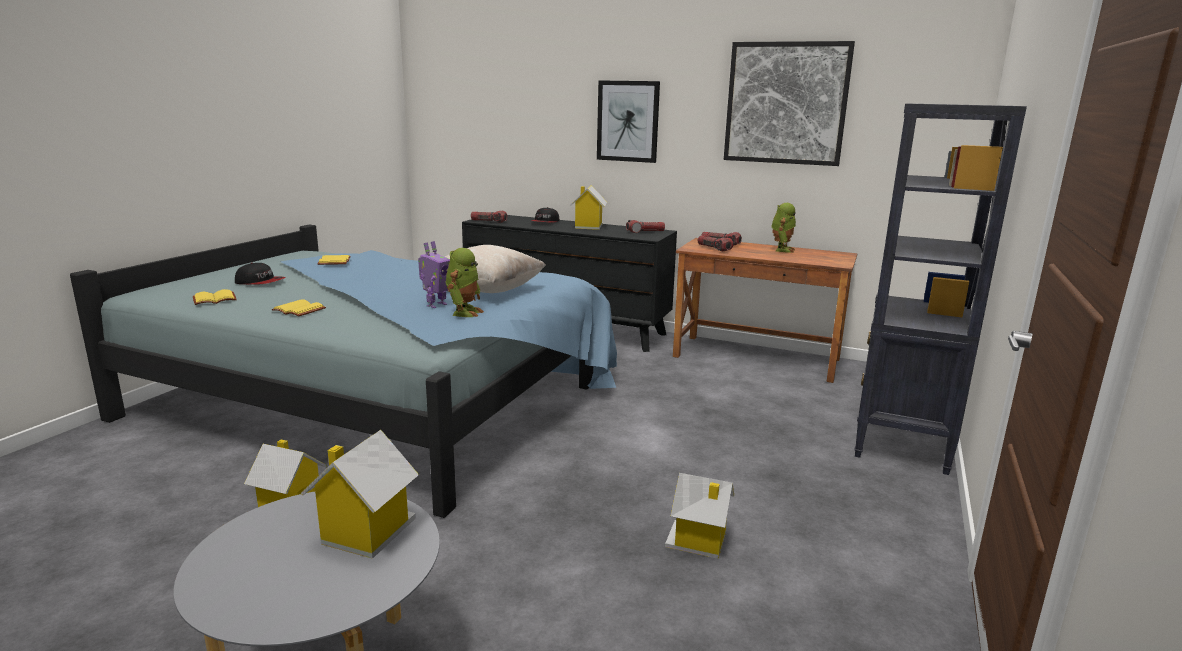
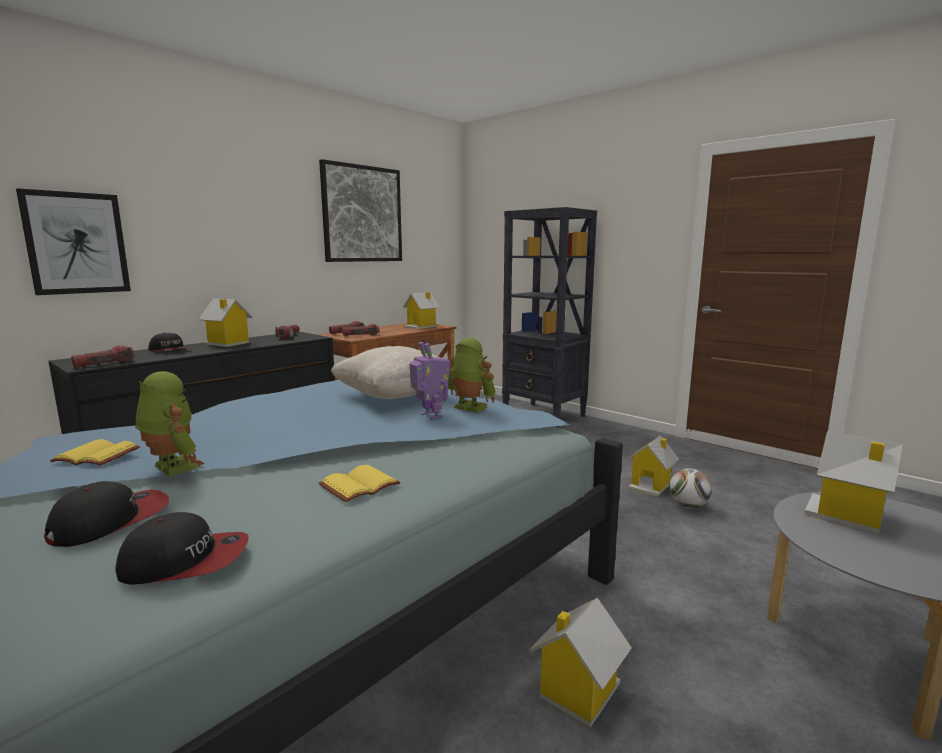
camera: 70 degrees left, 5 degrees down
(215, 299) = (186, 561): yellow book -> cap
(628, 121) = (230, 228): picture -> picture (76, 243)
(651, 573) = (688, 506): none -> football
(781, 250) = (388, 328): toy robot -> toy robot (172, 468)
(815, 258) = (421, 326): none -> toy house

